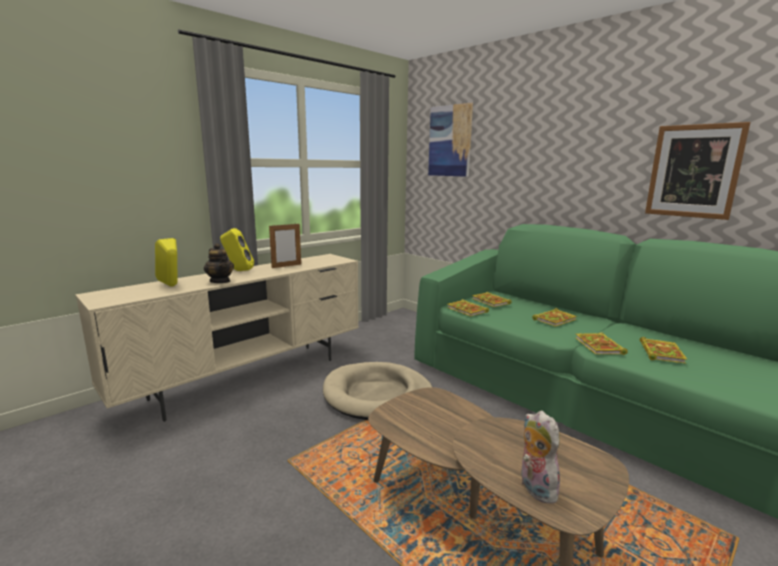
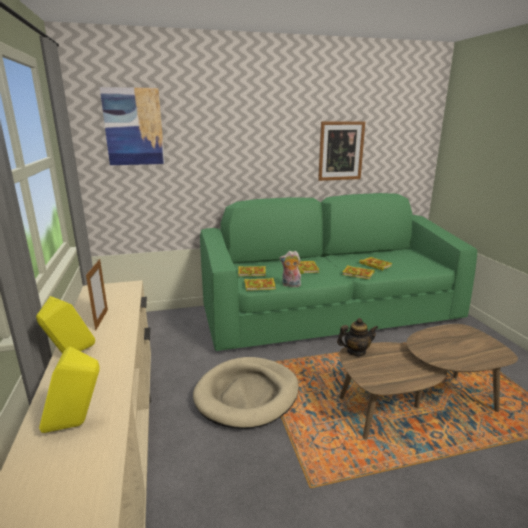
camera: 60 degrees left, 5 degrees up
(220, 281) = (109, 376): teapot -> teapot (356, 351)
(534, 487) = (481, 355): plush toy -> plush toy (290, 285)

